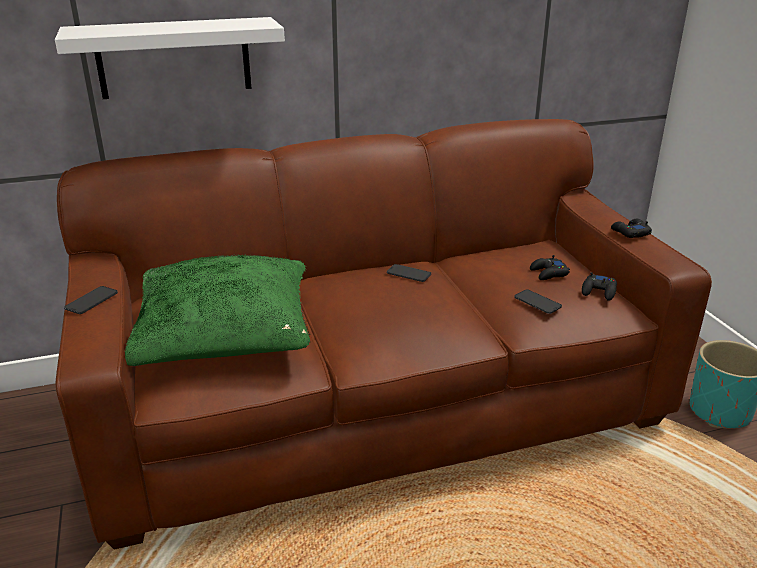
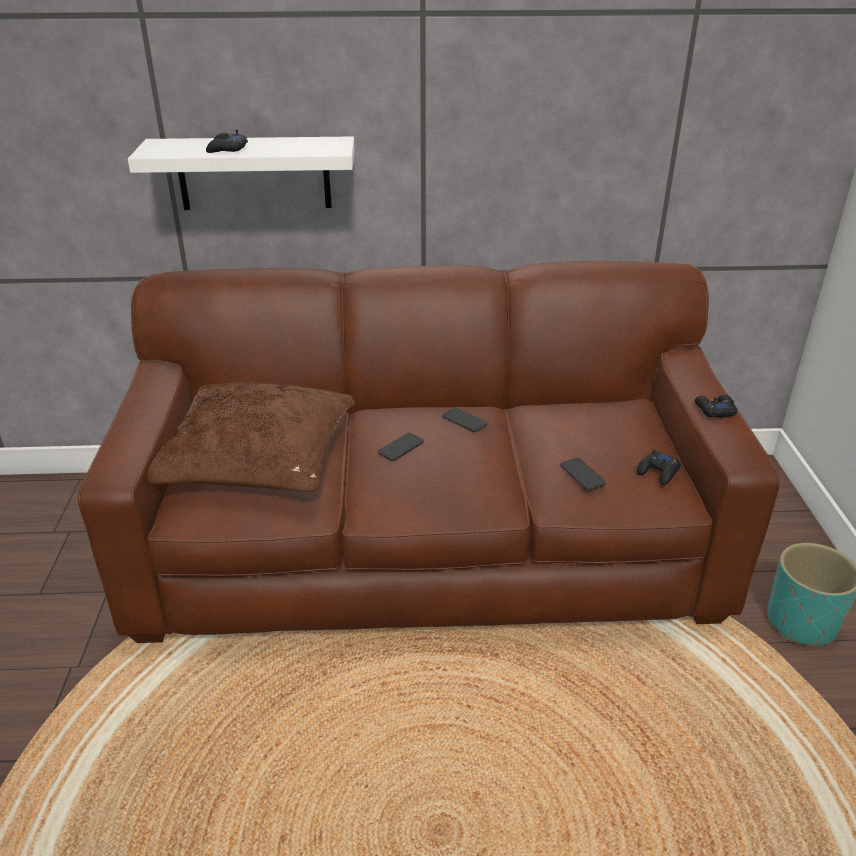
camera: 15 degrees right, 5 degrees up
(91, 300) = (138, 412): phone -> phone (401, 447)
(226, 330) = (259, 457): green pillow -> brown pillow
(548, 273) = (613, 442): black game controller -> black game controller (226, 149)

